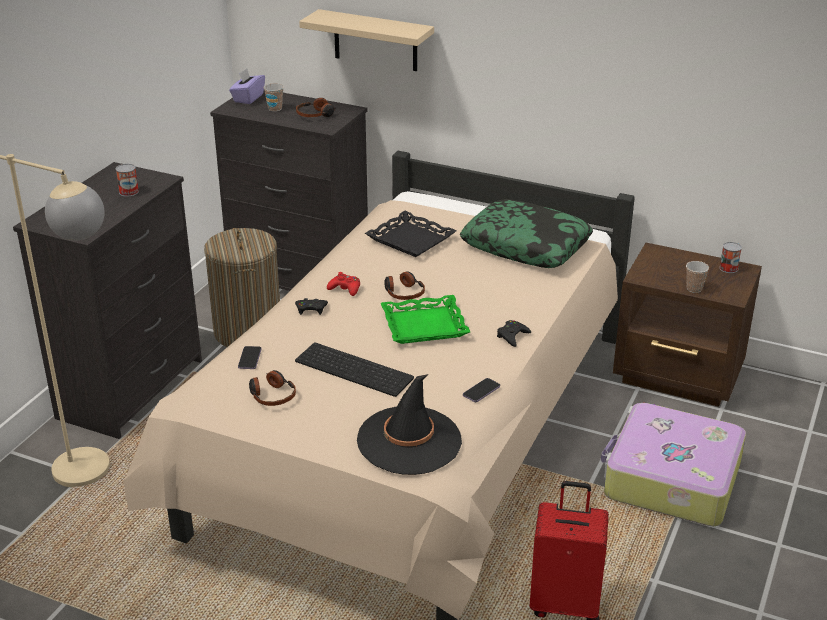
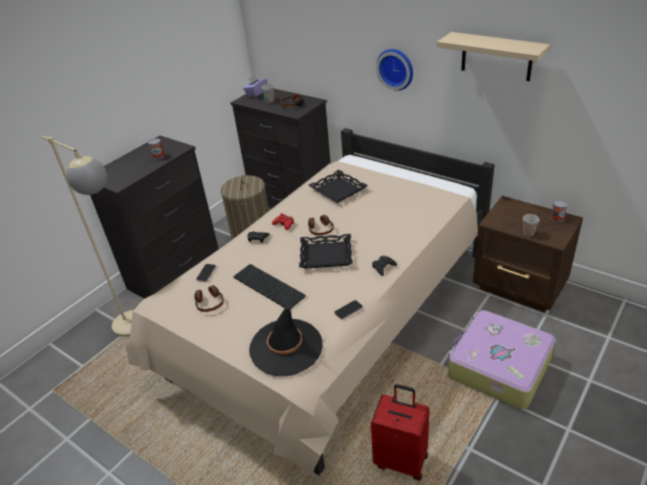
camera: 15 degrees right, 5 degrees up
(375, 41) = (329, 56): beige shelf -> beige shelf (496, 56)
(424, 325) = (326, 255): green tray -> black tray
(486, 59) = (396, 68): none -> wall clock
(526, 245) = (413, 197): pillow -> none

